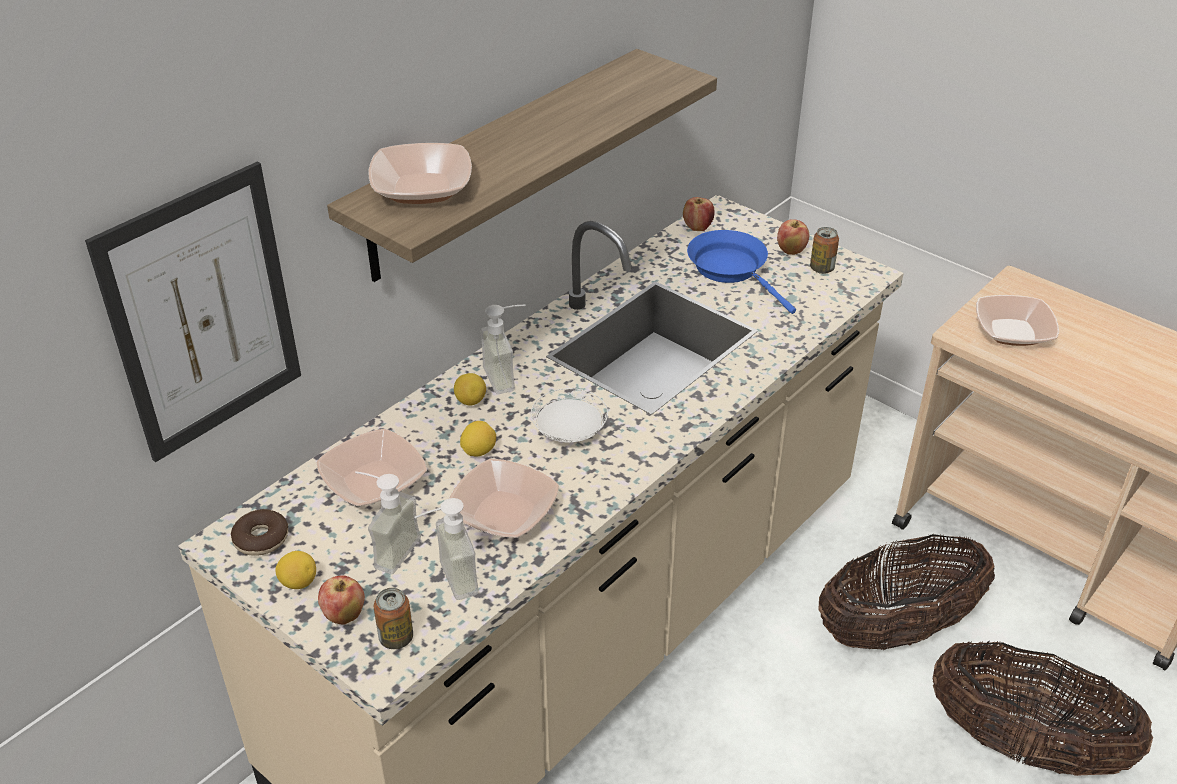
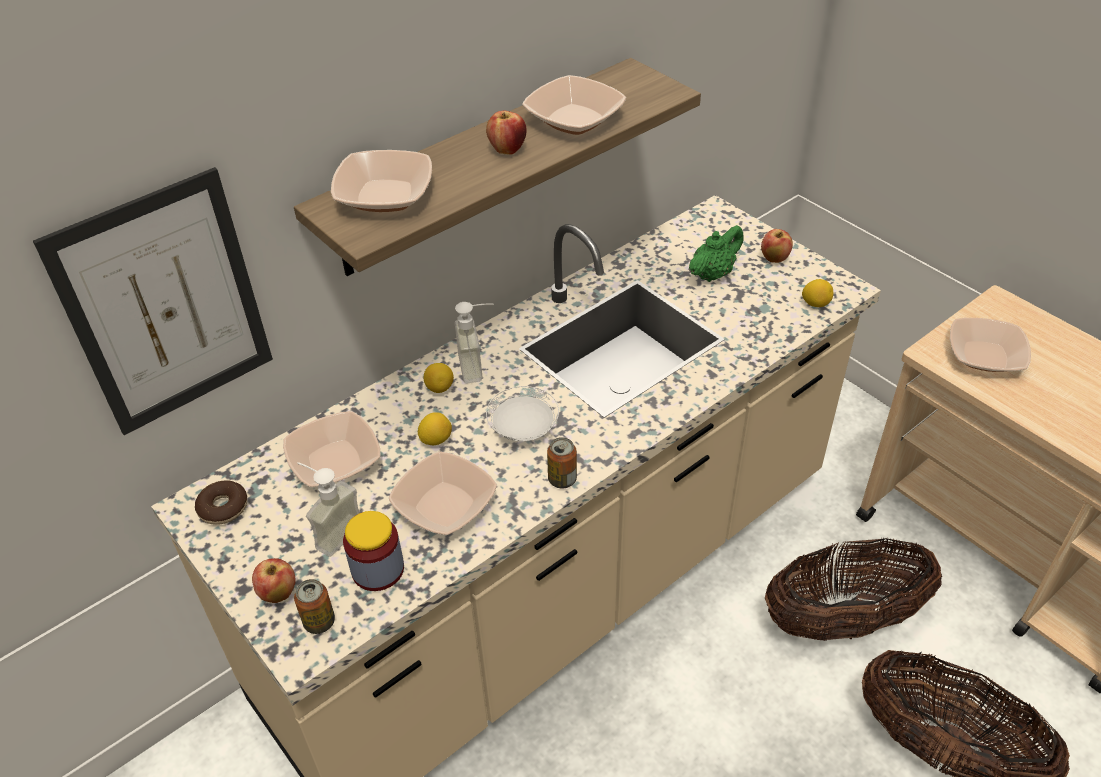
camera: 10 degrees right, 5 degrees up
(298, 582) = (246, 555): lemon -> lemon (815, 303)
(447, 581) = (378, 569): soap dispenser -> jar
(596, 108) = (574, 119): none -> bowl
(697, 227) = (689, 228): apple -> apple (507, 150)
(732, 269) = (713, 274): blue frying pan -> green teapot
(822, 268) = (800, 279): can -> can (562, 479)

